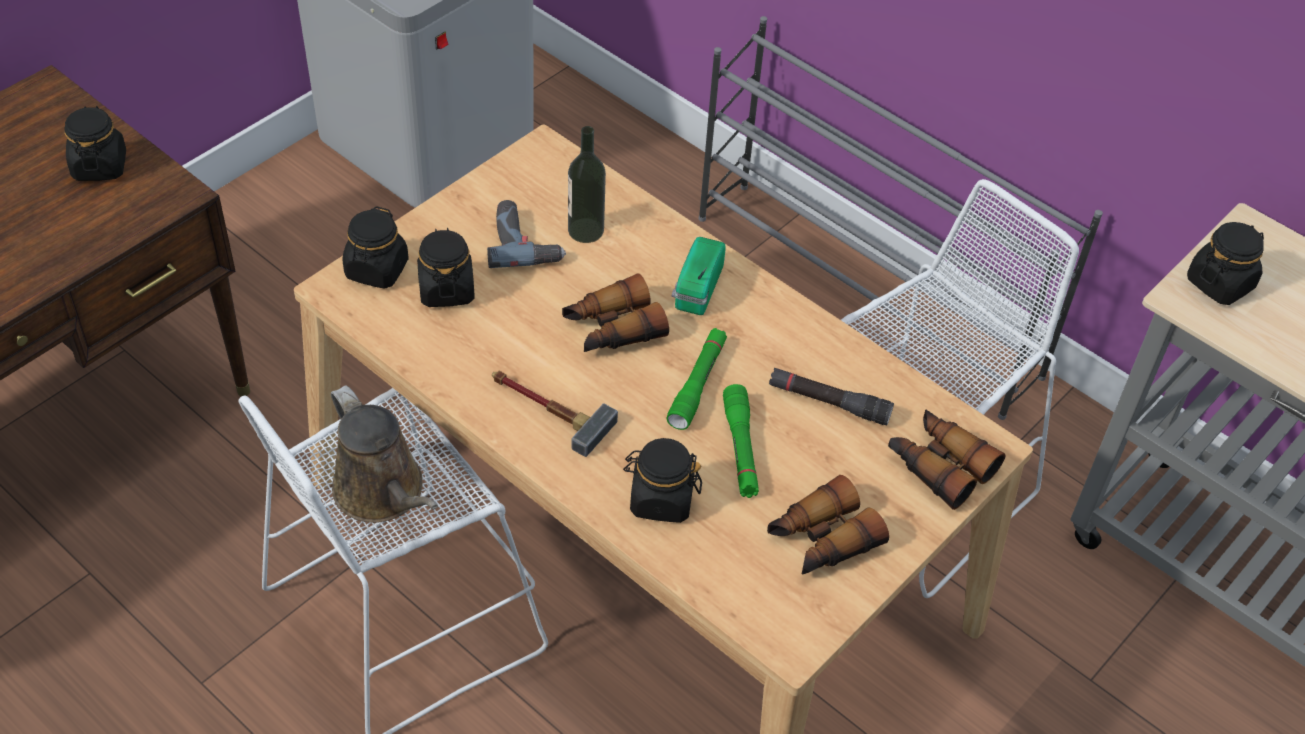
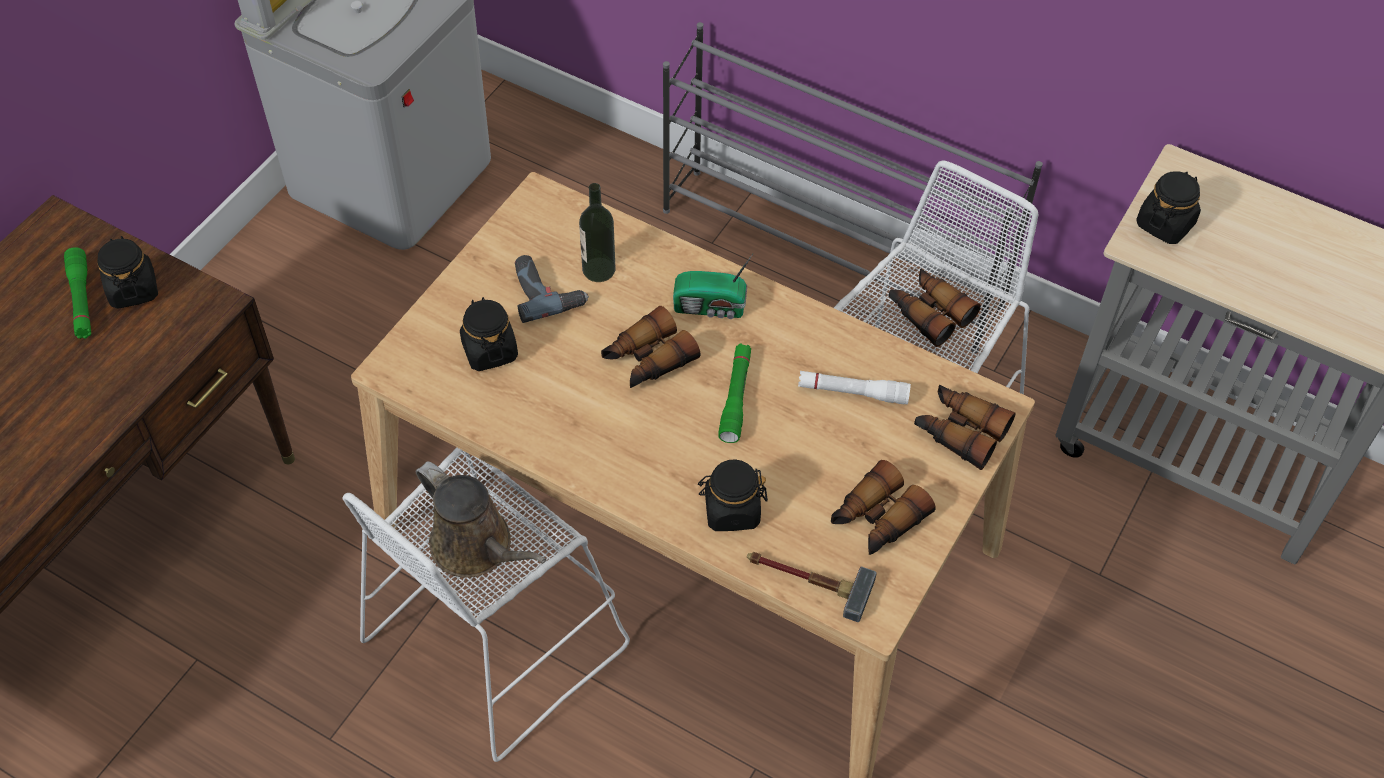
camera: 10 degrees left, 5 degrees up
(376, 270) = (421, 343): black jar -> none
(546, 409) = (610, 447): hammer -> hammer (806, 580)
(696, 289) = (711, 307): radio -> radio turned 90 degrees counterclockwise
(740, 448) = (788, 450): green flashlight -> green flashlight (81, 300)
(828, 402) = (852, 392): black flashlight -> white flashlight
(941, 345) = (929, 312): none -> binoculars

